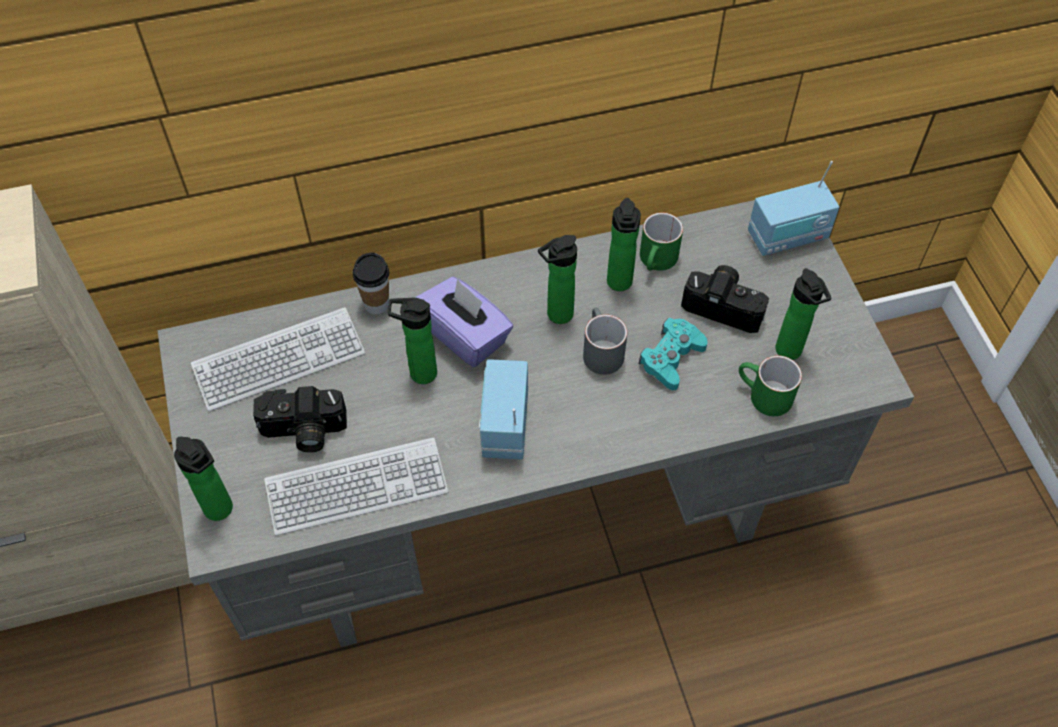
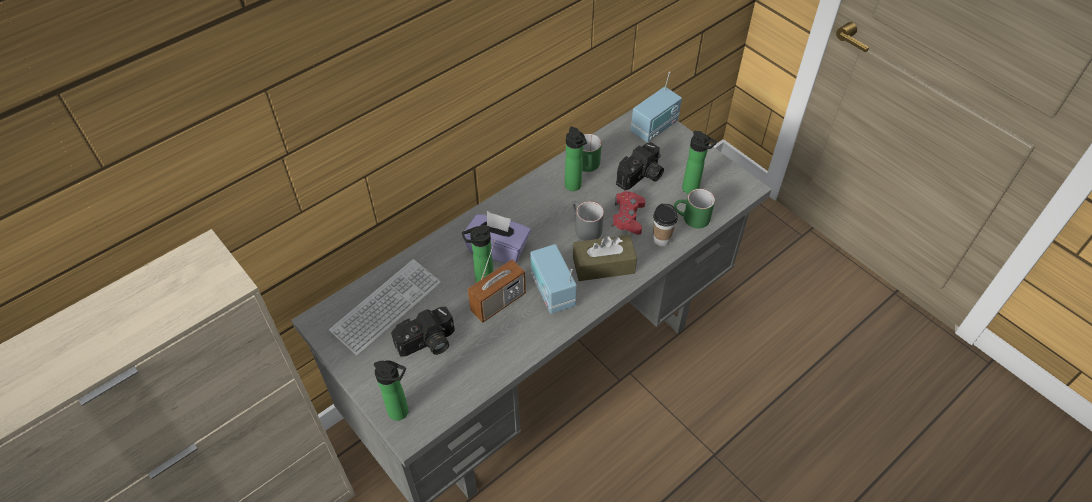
camera: 25 degrees left, 5 degrees down
(357, 488) = (482, 363): keyboard -> none
(376, 304) = (431, 251): cup -> cup (661, 239)
(424, 412) = (498, 302): none -> radio
(556, 316) = (547, 217): bottle -> none
(596, 416) = (603, 265): none -> brown tissue box
(671, 358) = (628, 217): turquoise game controller -> red game controller
(725, 305) = (641, 177): camera -> camera turned 135 degrees clockwise

